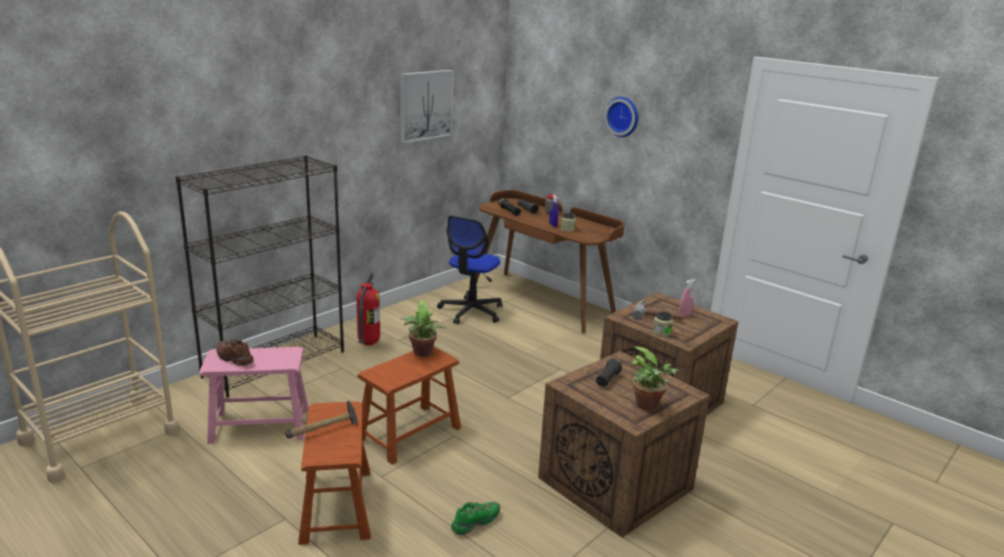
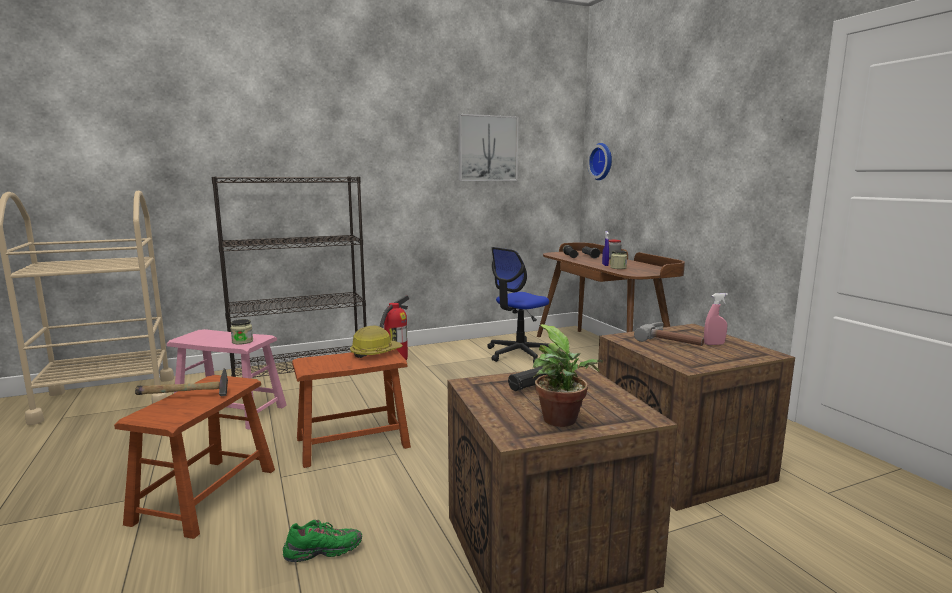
camera: 25 degrees right, 10 degrees down
(234, 359) = (207, 336): brown shoe -> none
(422, 354) = (375, 352): potted plant -> hard hat
(623, 116) = (685, 142): wall clock -> wall clock (602, 161)
(661, 332) = (663, 355): jar -> jar (242, 341)

